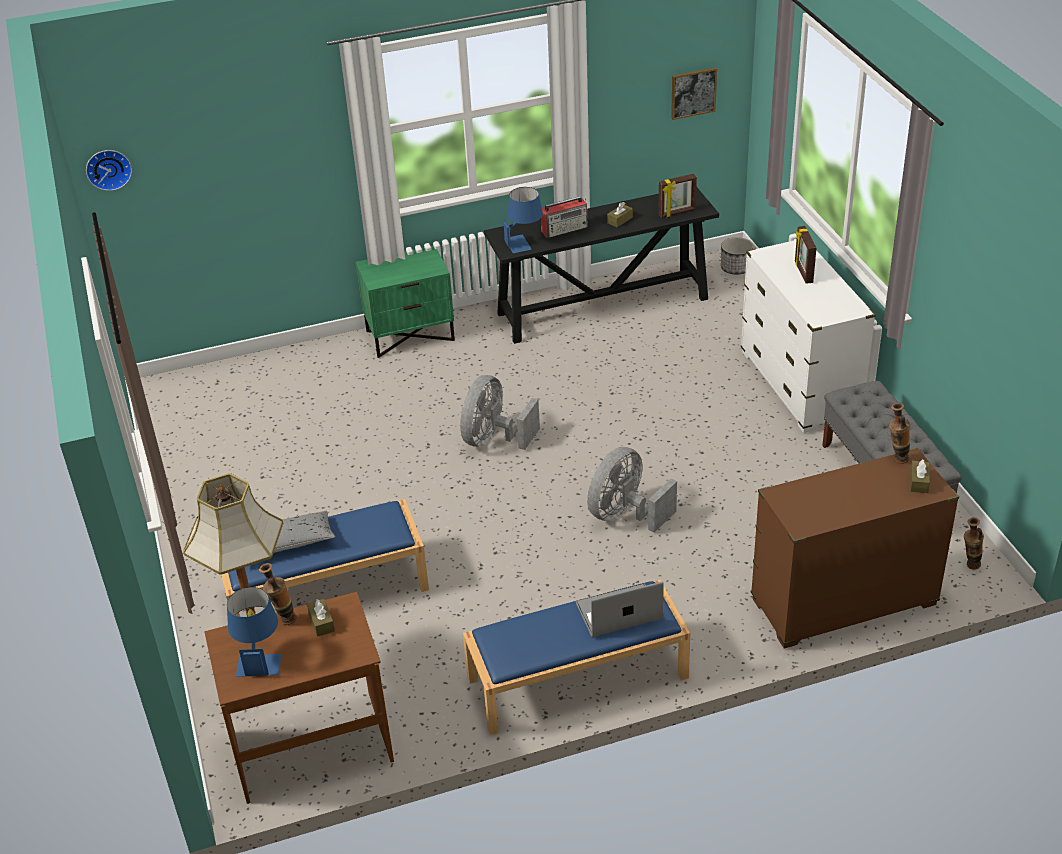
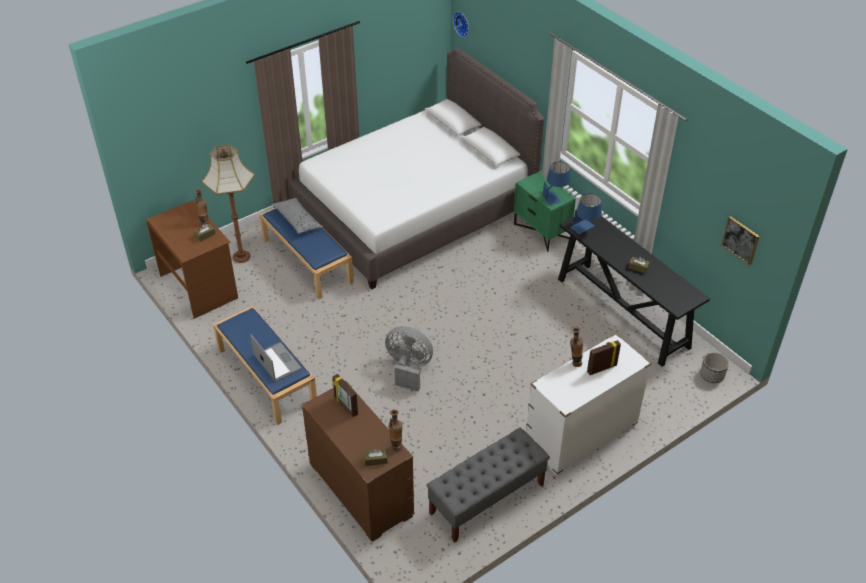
camera: 70 degrees right, 5 degrees up
(259, 658) = (177, 222): blue table lamp -> blue table lamp (555, 196)
(282, 448) = (415, 210): none -> white bed
(493, 439) = (457, 293): grey fan -> none
(565, 229) = (612, 244): radio -> none
(677, 213) = (665, 295): picture frame -> picture frame (345, 406)
(969, 566) = (417, 558): vase -> vase (574, 362)

